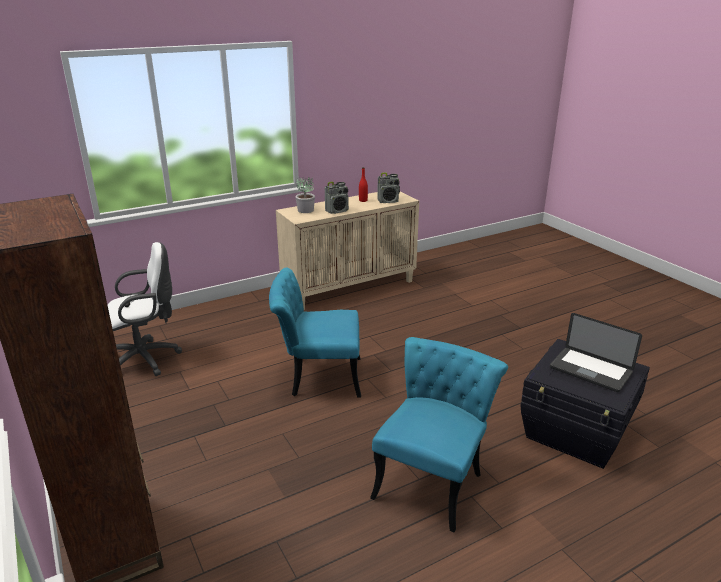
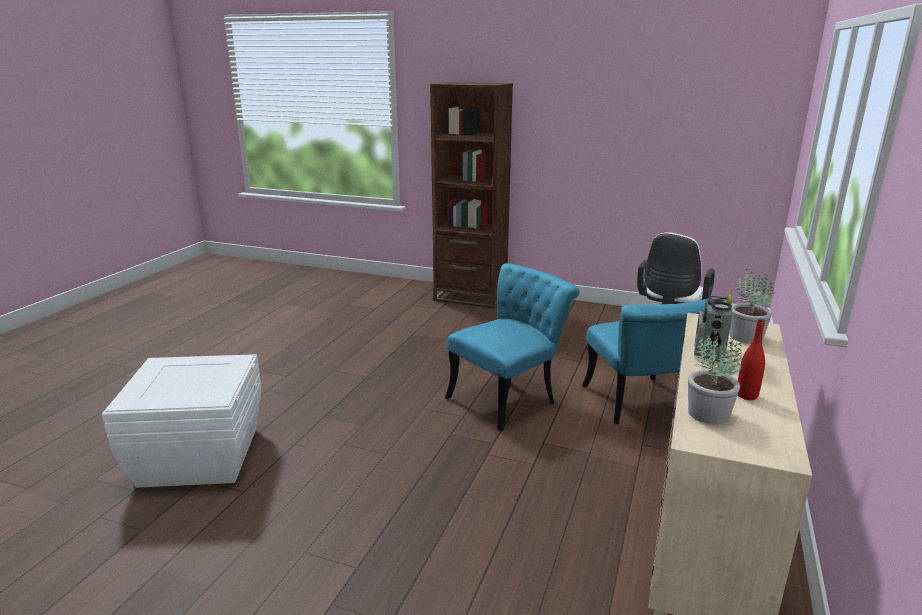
camera: 140 degrees right, 5 degrees down
(388, 201) = (709, 414): radio -> potted plant
(433, 478) = (323, 374): turquoise chair -> turquoise chair (639, 406)
(576, 432) = (198, 456): black storage box -> white storage box
(590, 370) = (183, 381): laptop -> none

